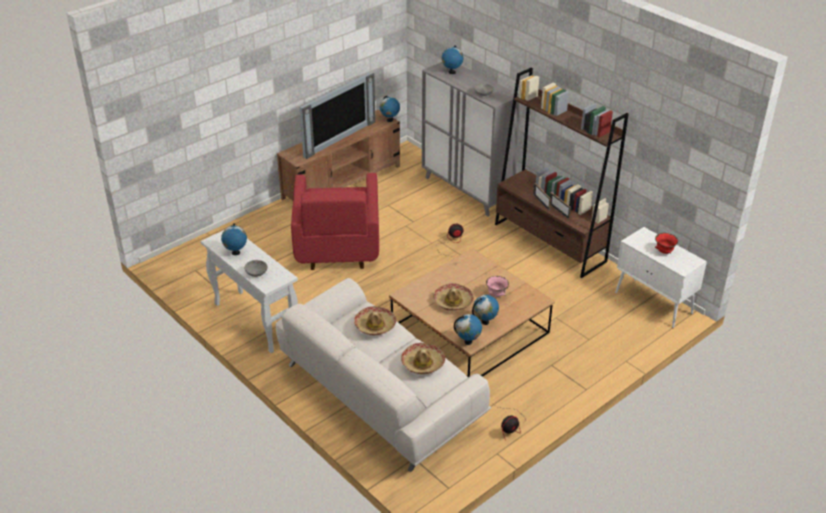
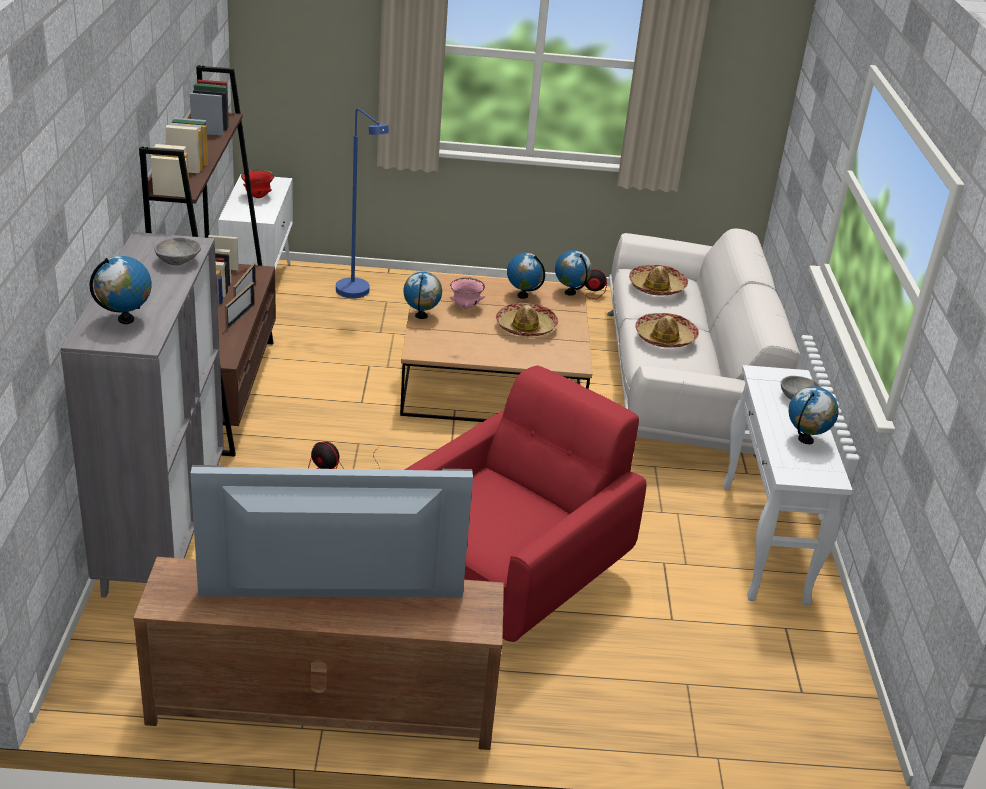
camera: 140 degrees left, 5 degrees down
(389, 120) = (168, 571): globe -> globe (421, 316)
(608, 333) = (358, 294): none -> blue floor lamp

